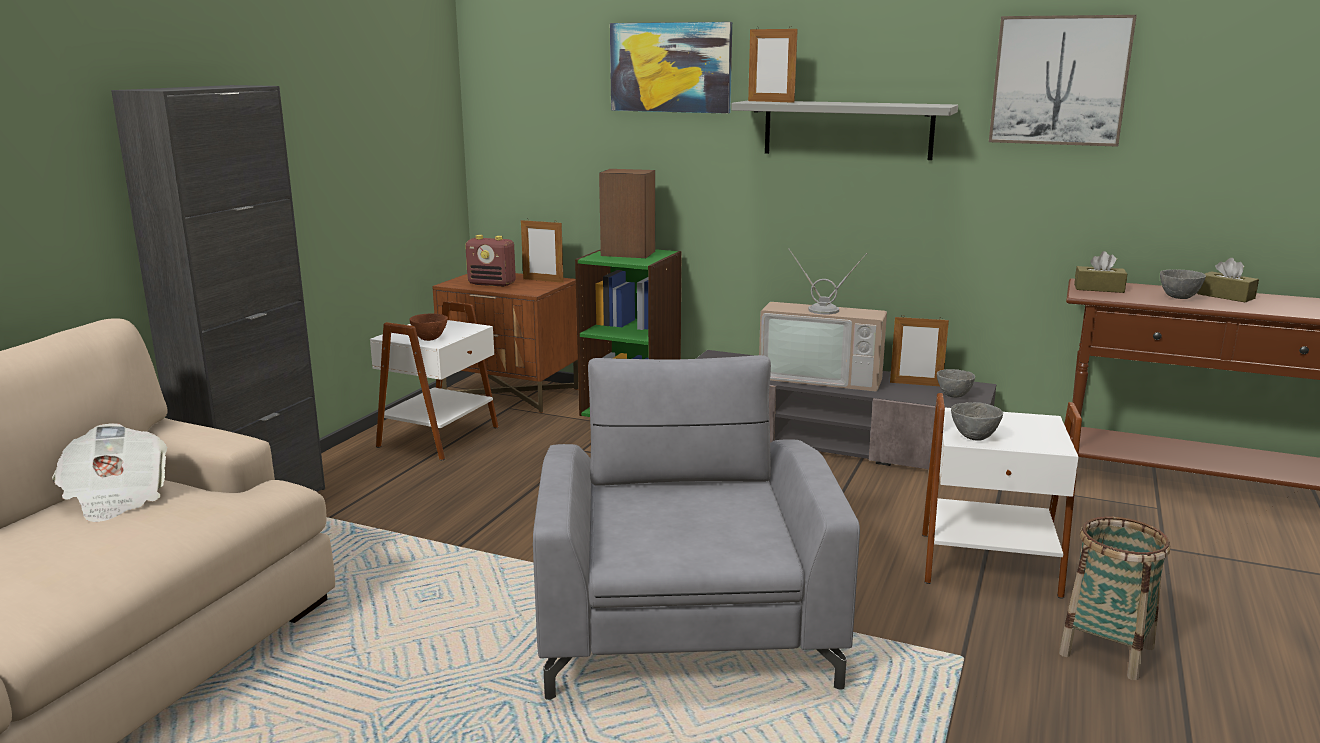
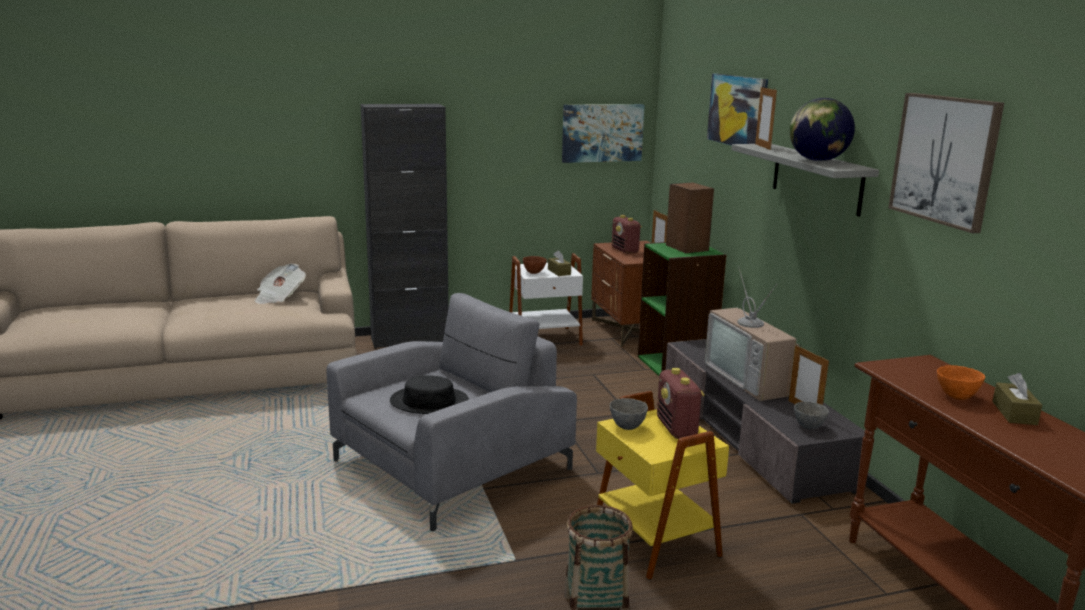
camera: 50 degrees right, 0 degrees up
(416, 122) = (602, 133): none -> picture
(694, 523) = (429, 402): none -> black hat
(885, 104) = (817, 160): none -> globe
(989, 566) = (653, 541): white side table -> yellow side table
(1001, 421) = (677, 429): none -> radio
(1098, 288) = (914, 367): brown tissue box -> brown tissue box (559, 272)
(1179, 298) = (957, 397): grey bowl -> orange bowl

